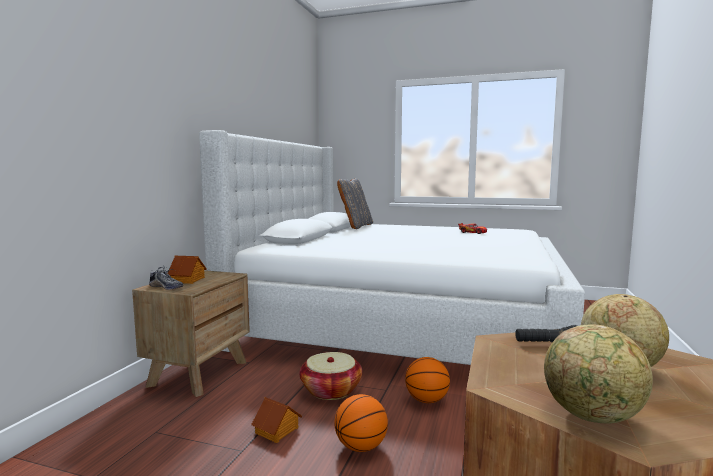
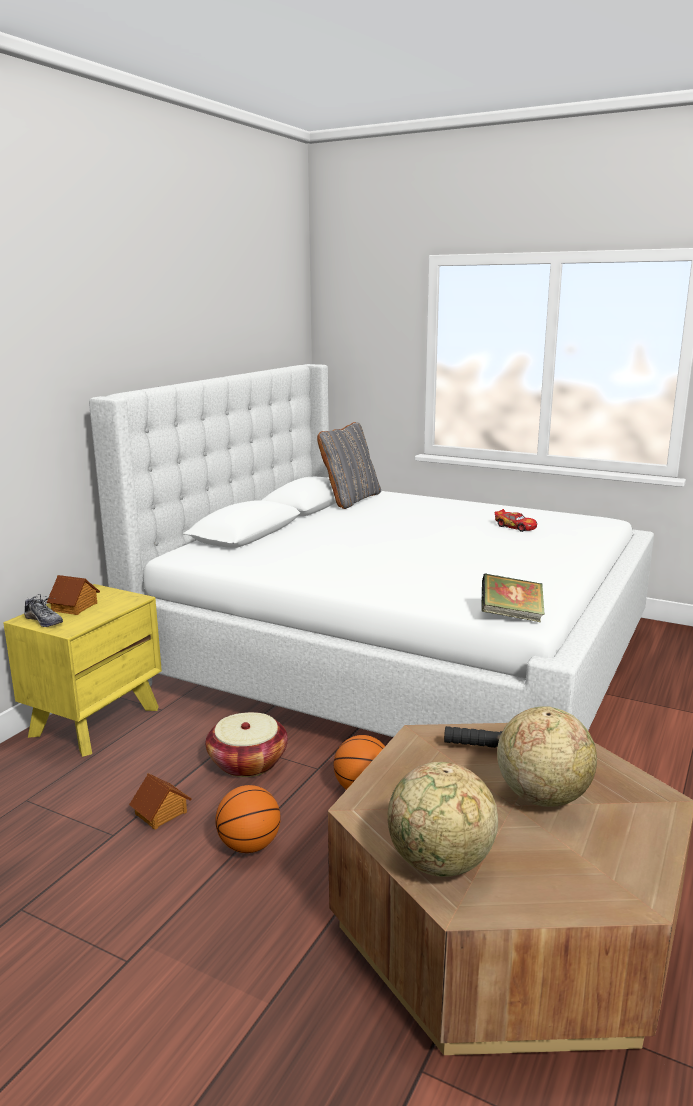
camera: 10 degrees right, 10 degrees up
(199, 373) = (95, 721): brown nightstand -> yellow nightstand
(522, 262) = (511, 616): none -> book

